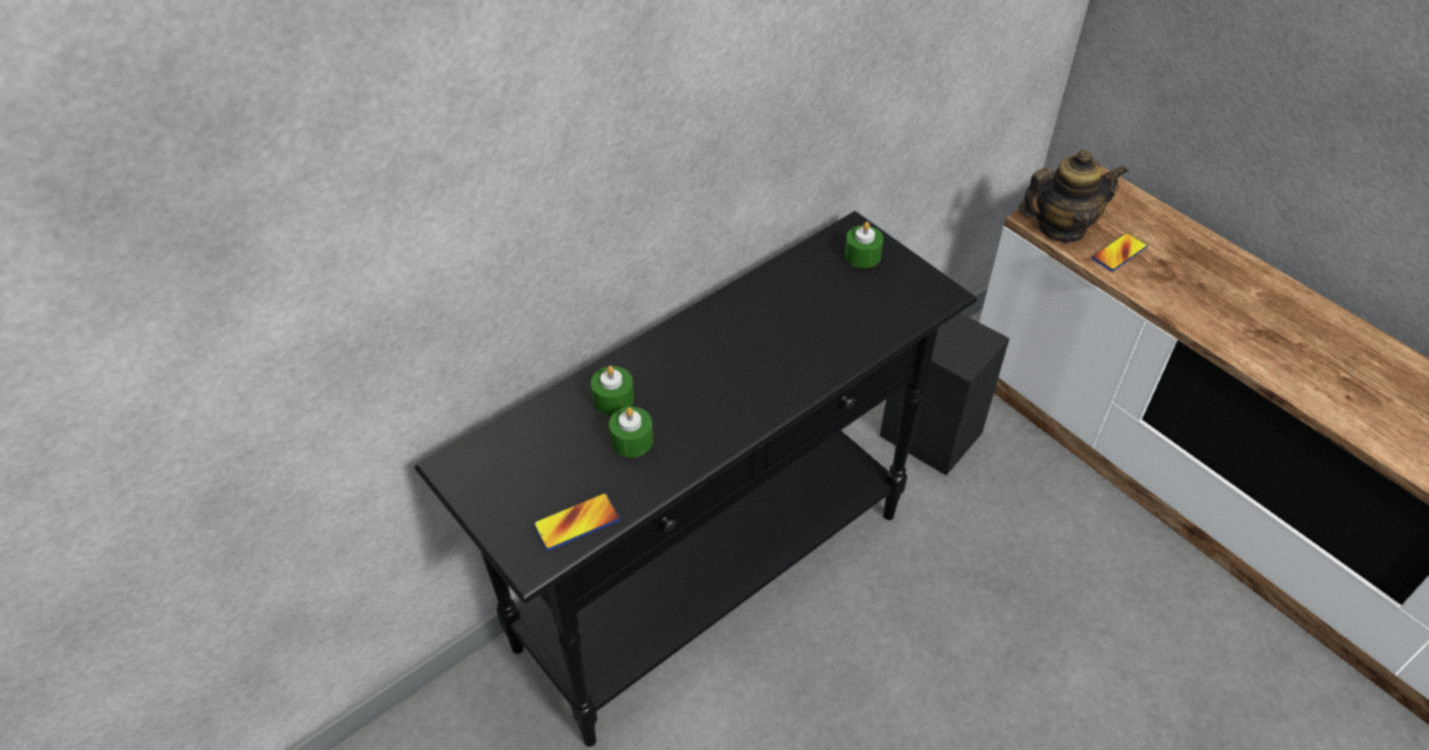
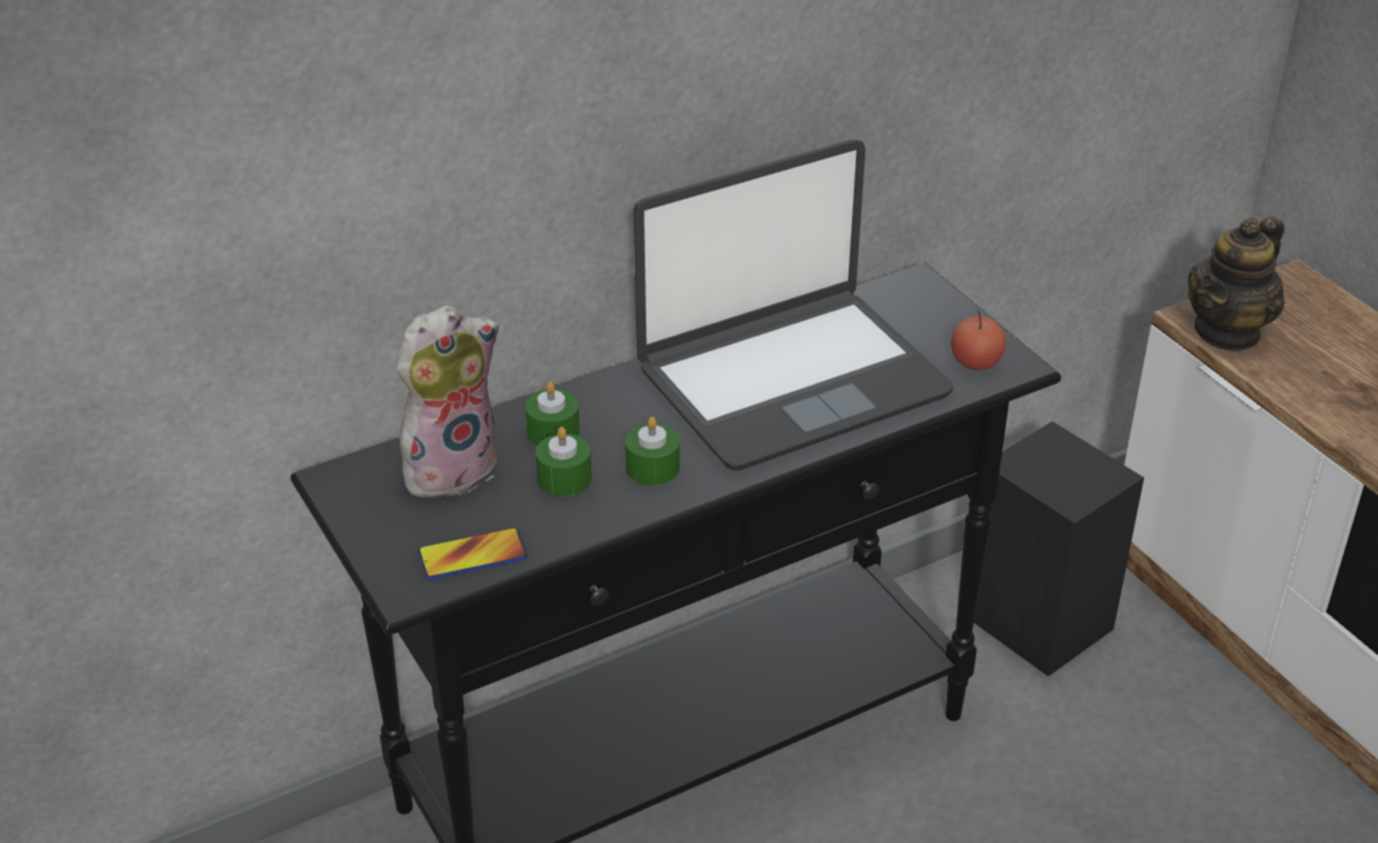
camera: 10 degrees right, 10 degrees down
(541, 442) = (451, 467): none -> plush toy
(782, 328) = (790, 380): none -> laptop
(862, 255) = (919, 312): green candle -> green candle (652, 468)
(914, 295) = (976, 362): none -> apple
(1061, 228) = (1228, 332): teapot -> teapot turned 135 degrees clockwise
(1119, 253) = (1302, 369): phone -> none

